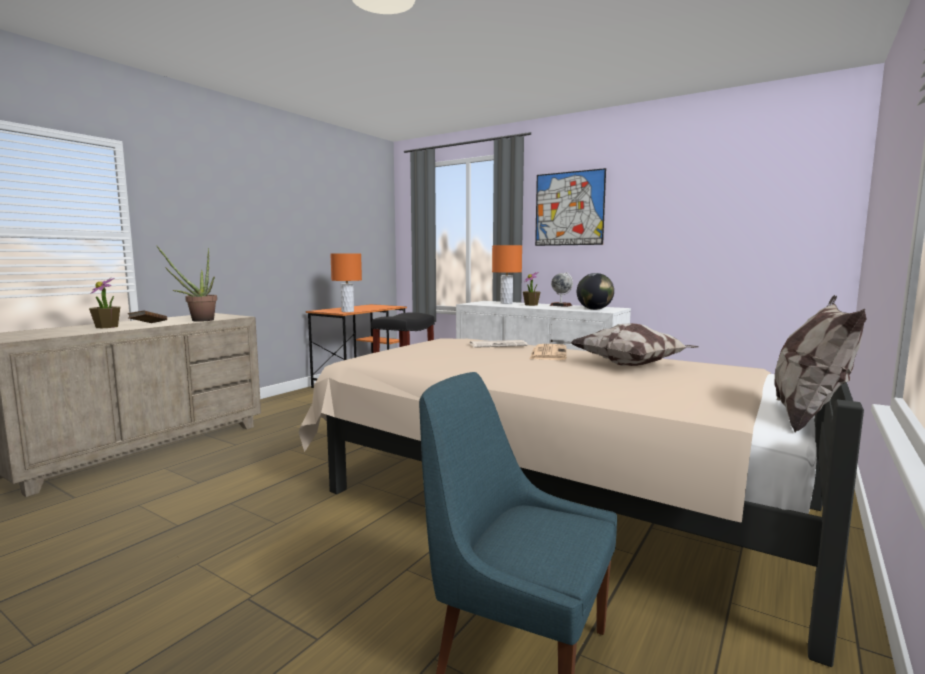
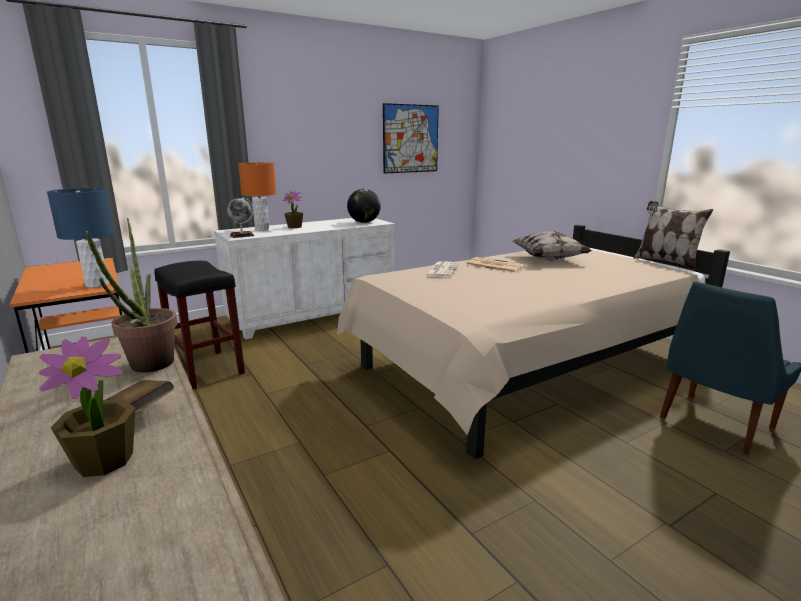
camera: 65 degrees left, 10 degrees up
(347, 311) = (97, 285): orange table lamp -> blue table lamp
(561, 305) = (317, 223): globe -> globe (242, 235)
(569, 208) = (291, 121): picture -> picture (411, 139)

